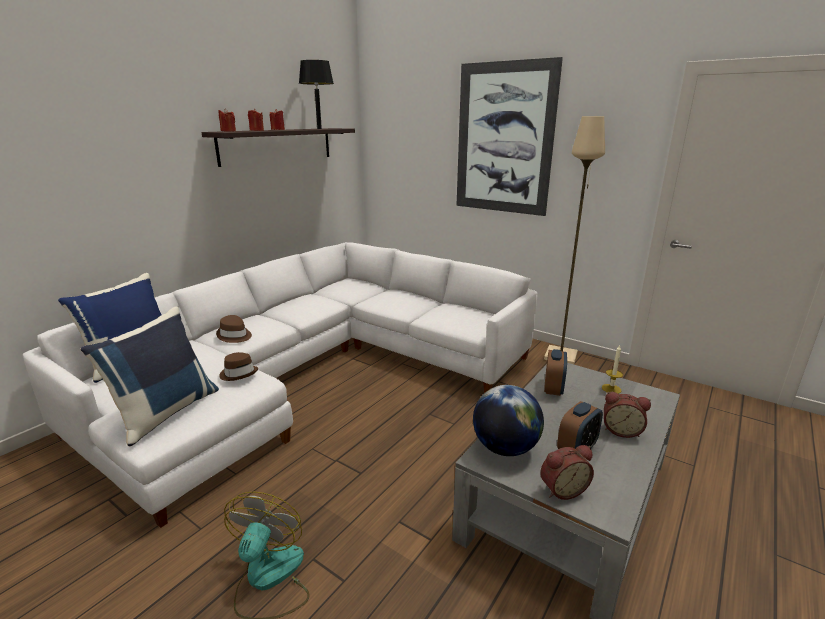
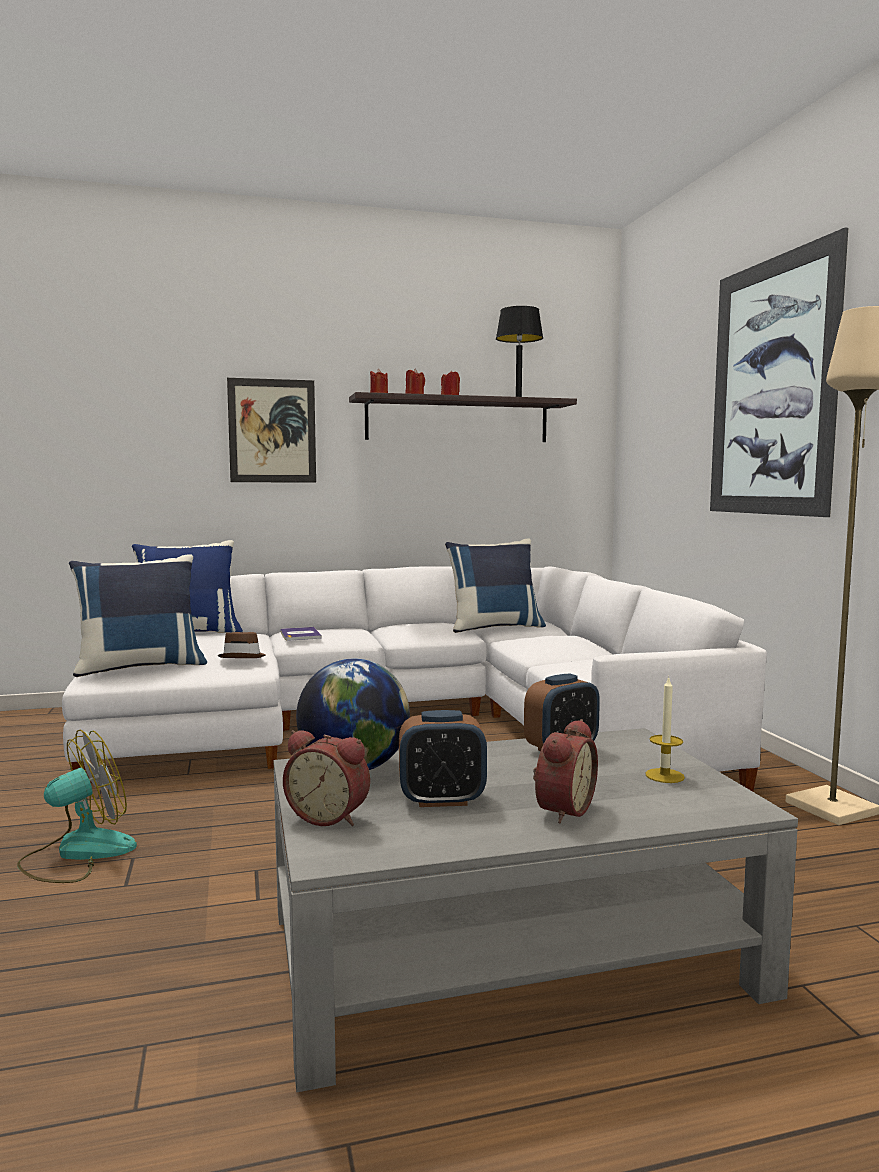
camera: 40 degrees right, 15 degrees down
(144, 167) = (272, 431): none -> picture
(234, 336) = (300, 635): brown hat -> book
(342, 293) = (494, 627): none -> blue pillow
(621, 430) = (561, 809): alarm clock -> alarm clock turned 120 degrees counterclockwise

